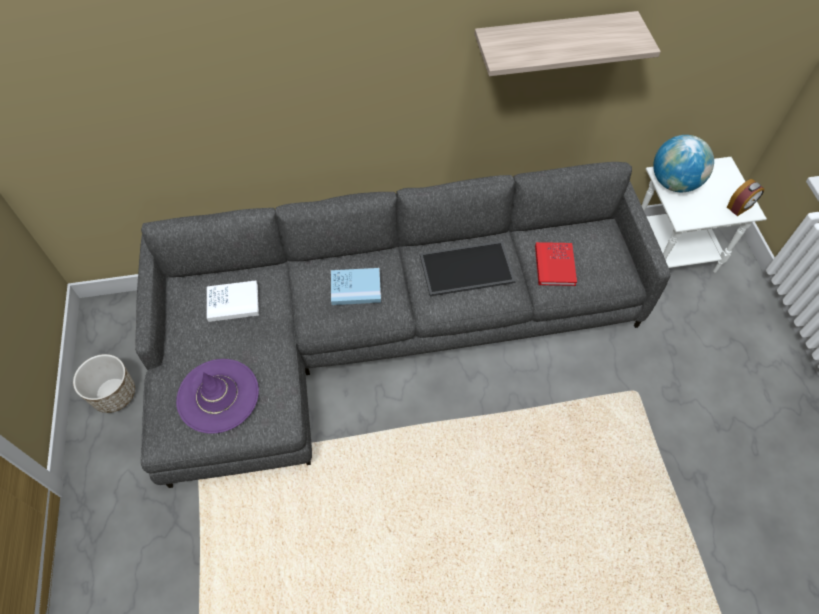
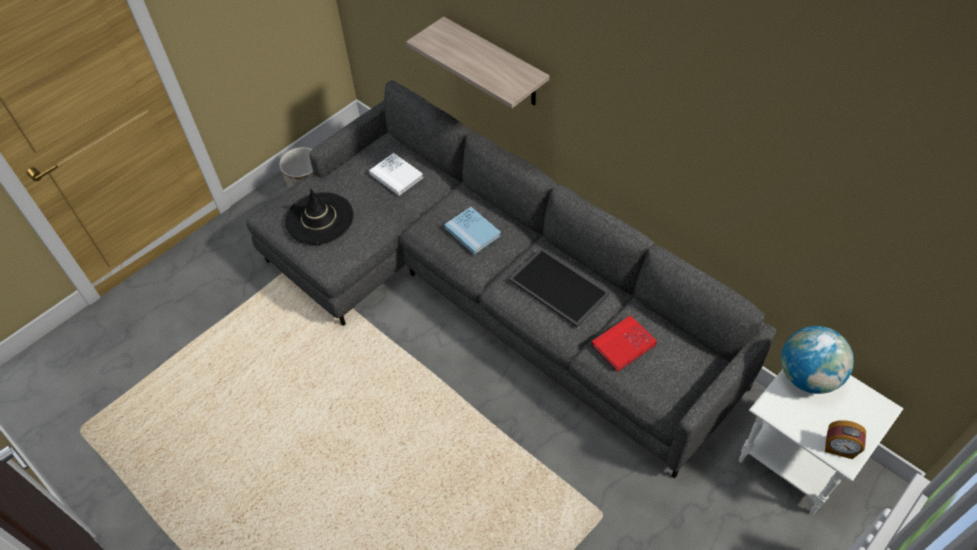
camera: 55 degrees right, 5 degrees down
(218, 396) = (319, 219): purple hat -> black hat
(552, 43) = (716, 137): shelf -> shelf (495, 63)

